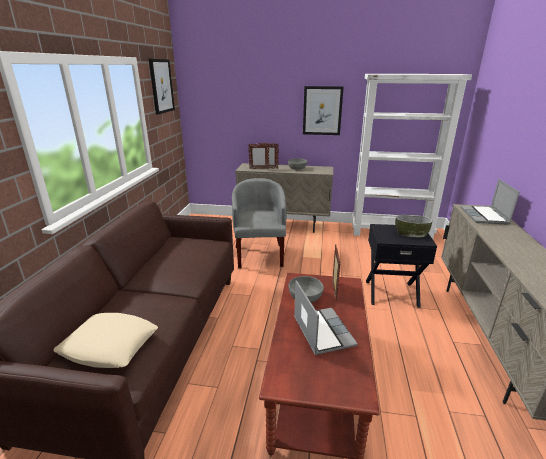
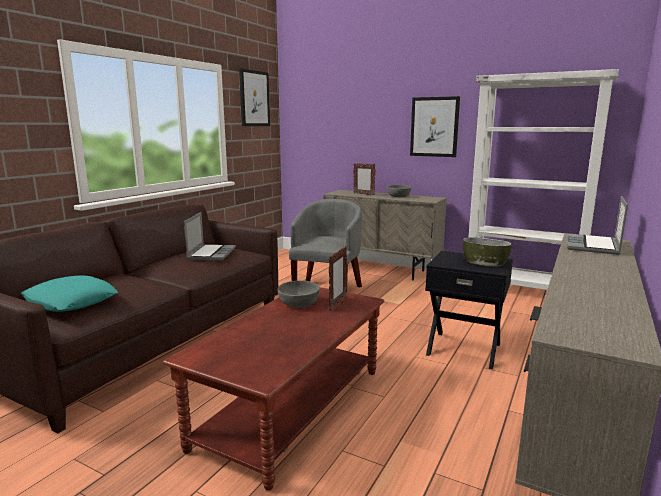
camera: 20 degrees right, 10 degrees down
(109, 345) = (70, 301): beige pillow -> turquoise pillow
(259, 169) = (351, 194): picture frame -> none
(322, 331) = (283, 329): laptop -> laptop (211, 253)

